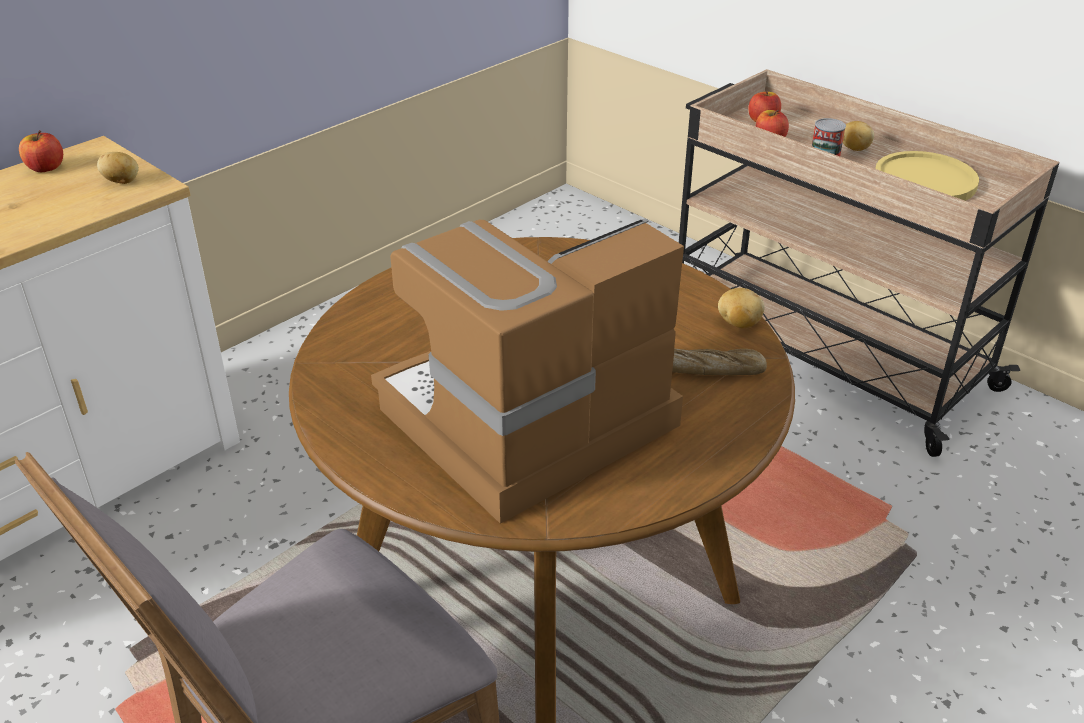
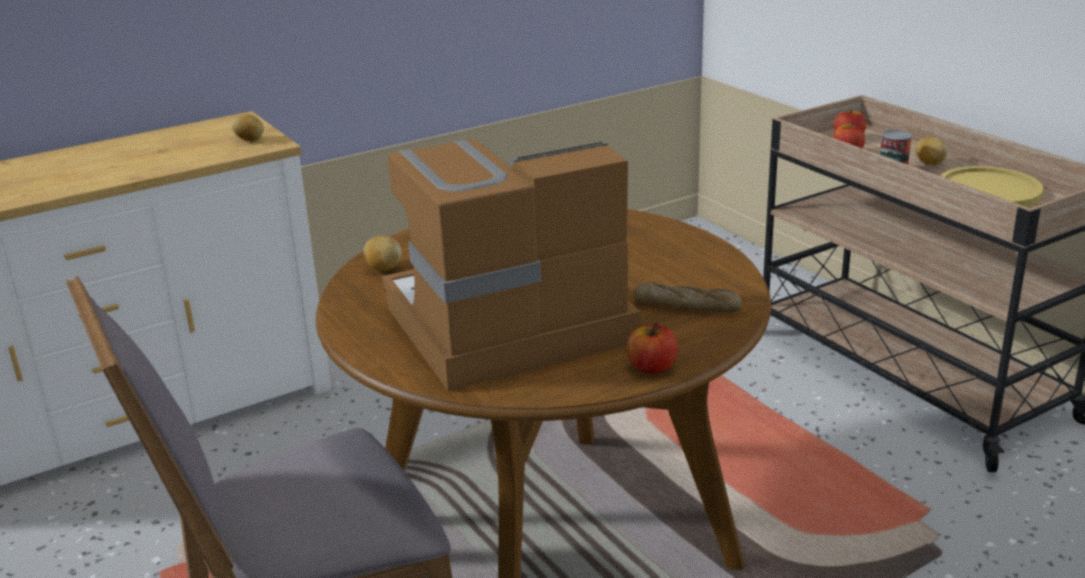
camera: 15 degrees right, 10 degrees down
(46, 168) = (197, 129): apple -> apple (652, 368)
(738, 324) = (734, 276): potato -> potato (383, 268)

